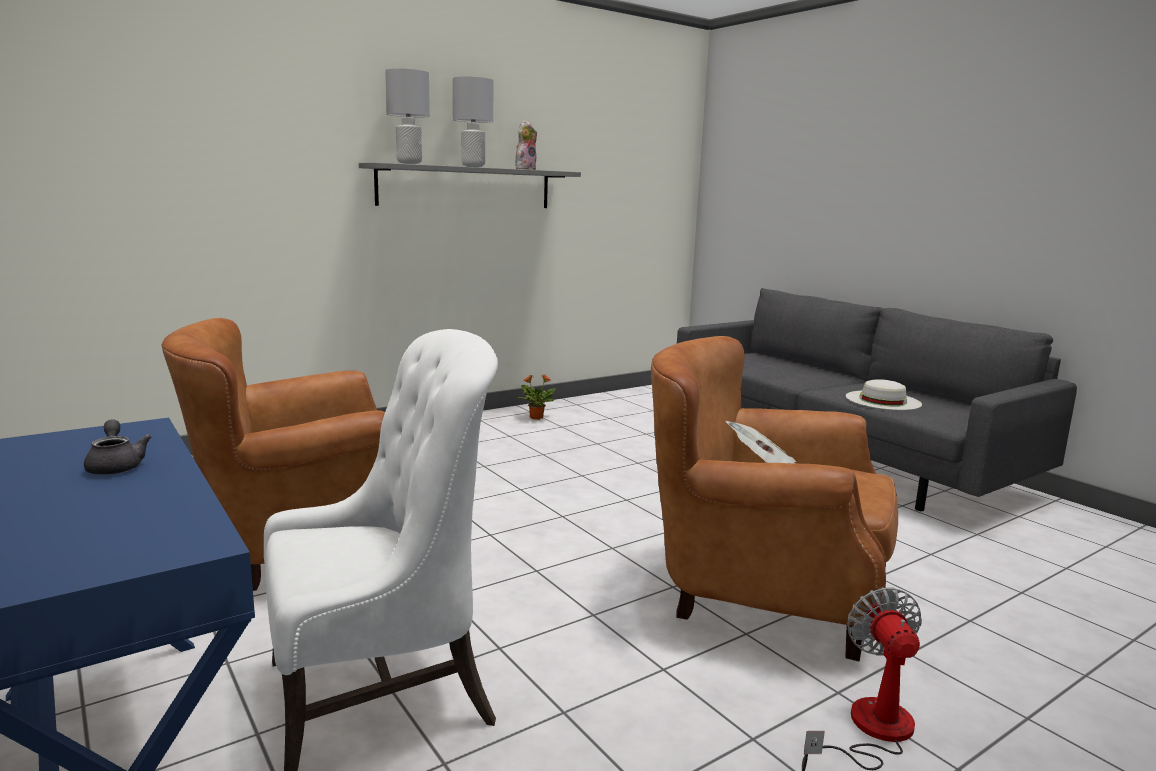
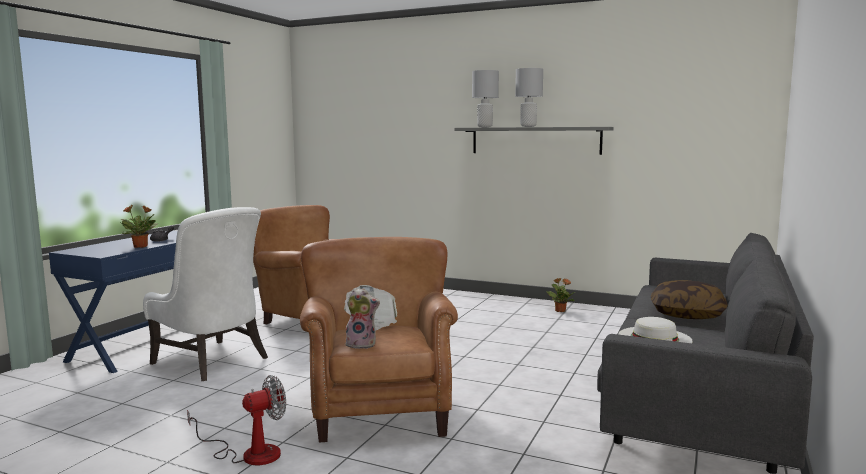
camera: 60 degrees right, 5 degrees down
(168, 494) = (141, 246): none -> potted plant
(525, 169) = (572, 126): plush toy -> plush toy (362, 344)
(810, 375) = (687, 314): none -> pillow

